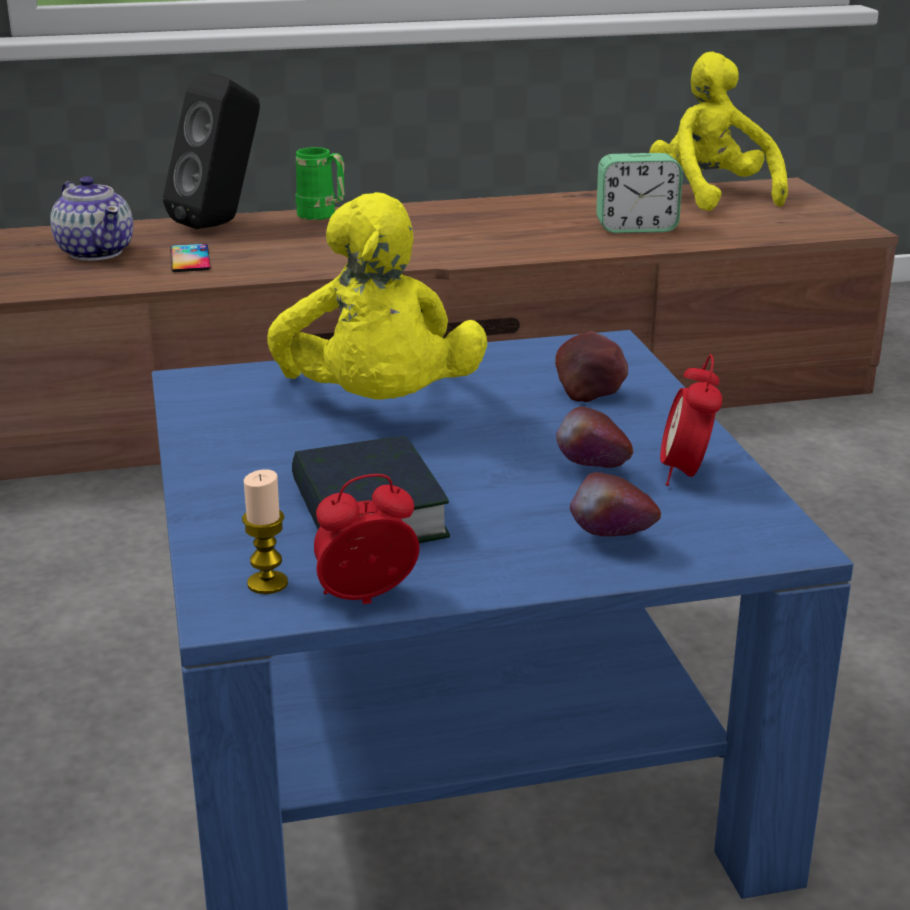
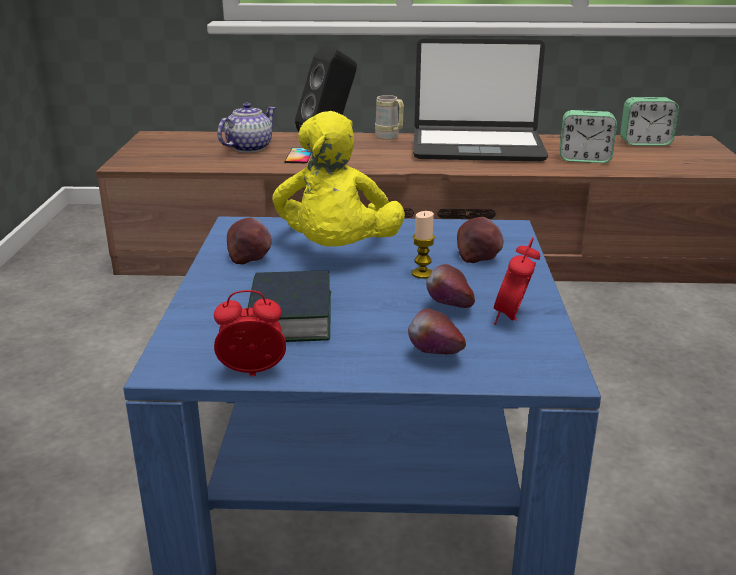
camera: 15 degrees right, 0 degrees up
(96, 252) = (248, 148): teapot -> teapot turned 120 degrees counterclockwise
(249, 432) = (250, 258): none -> apple
(267, 583) = (200, 354): candle -> candle (422, 274)
(322, 216) = (390, 138): green mug -> beige mug
(467, 220) = (477, 147): none -> laptop
(711, 195) = (645, 143): yellow plush toy -> alarm clock

